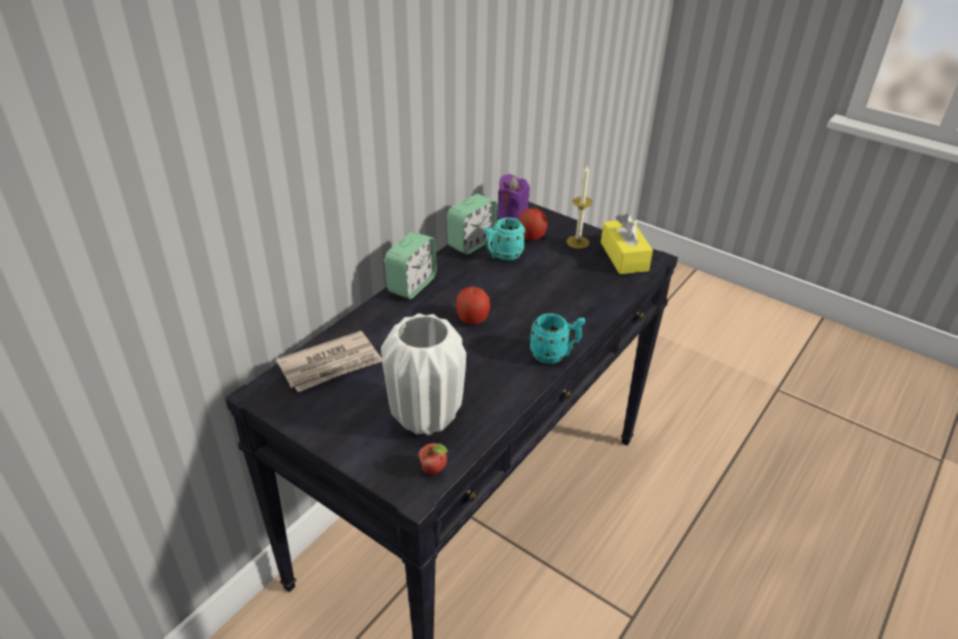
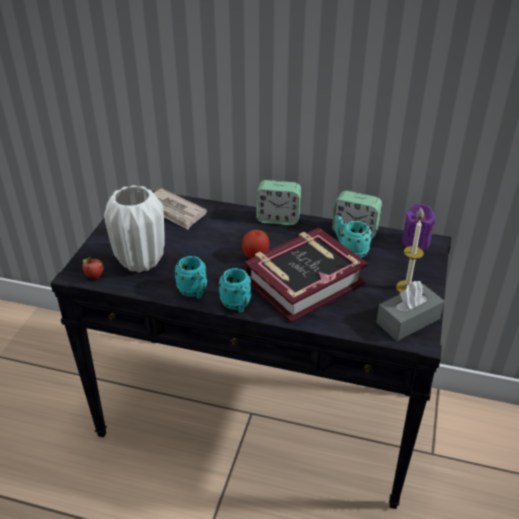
camera: 70 degrees right, 0 degrees up
(515, 382) = (194, 292): none -> turquoise mug
(531, 237) = (391, 259): apple -> none
(536, 298) = (304, 281): none -> book
(624, 256) = (408, 321): yellow tissue box -> grey tissue box

